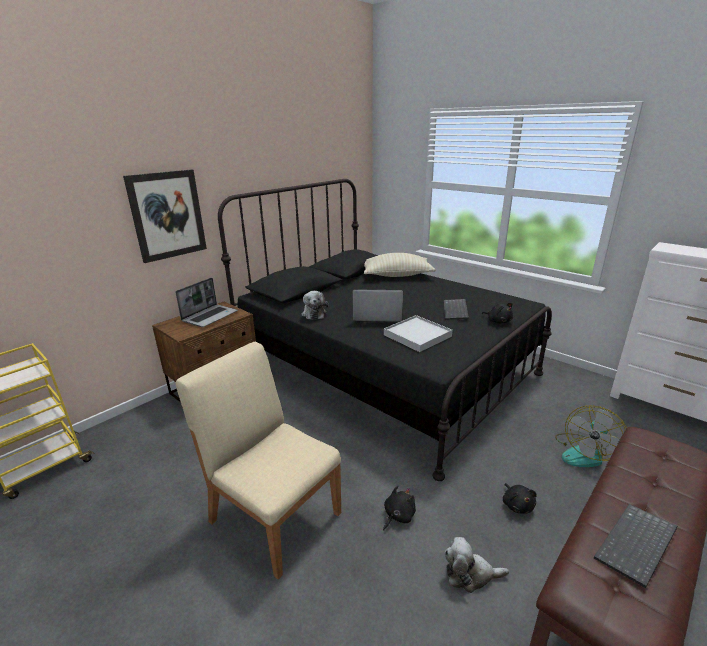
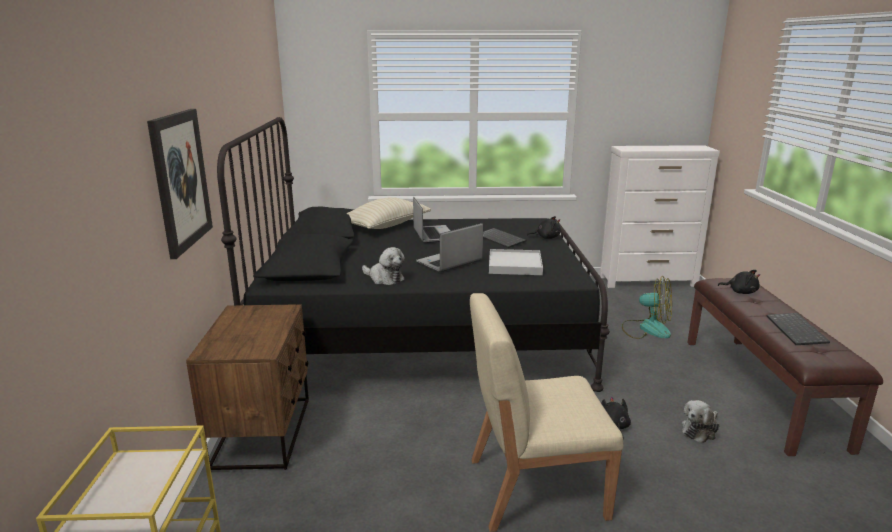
camera: 45 degrees left, 5 degrees down
(210, 316) = (252, 324): laptop -> laptop (433, 235)
(517, 505) = (661, 378): black plush toy -> black plush toy (740, 292)
(584, 453) = (646, 329): fan -> fan turned 60 degrees counterclockwise

